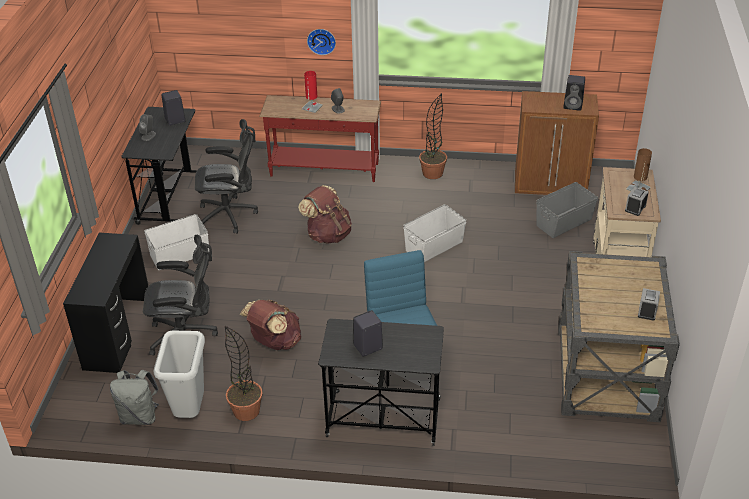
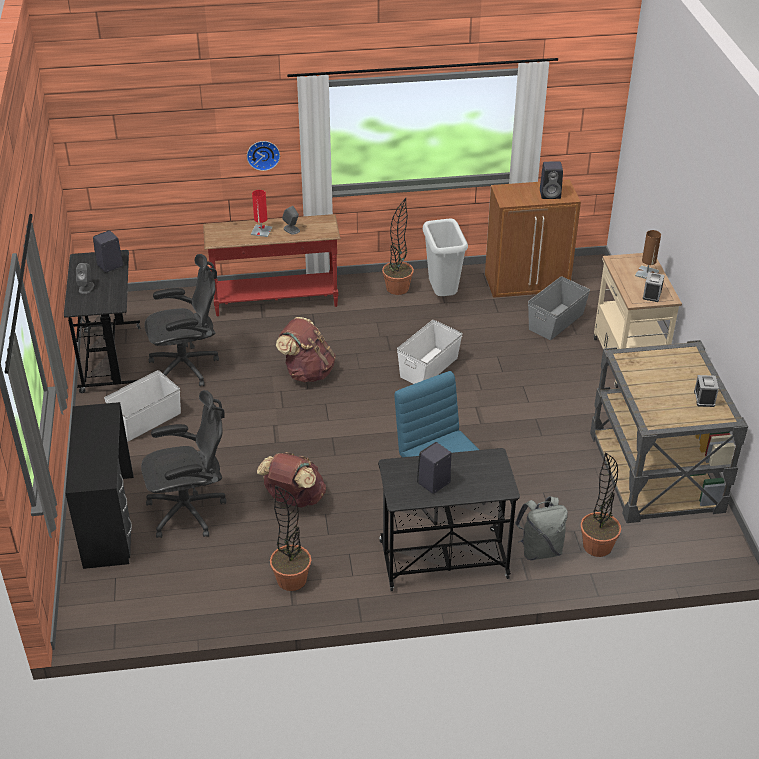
camera: 15 degrees left, 0 degrees up
(139, 416) = (172, 607): grey backpack -> grey backpack (540, 550)
(189, 410) = (227, 590): grey trash can -> grey trash can (441, 295)
(526, 431) = (597, 546): none -> potted plant

